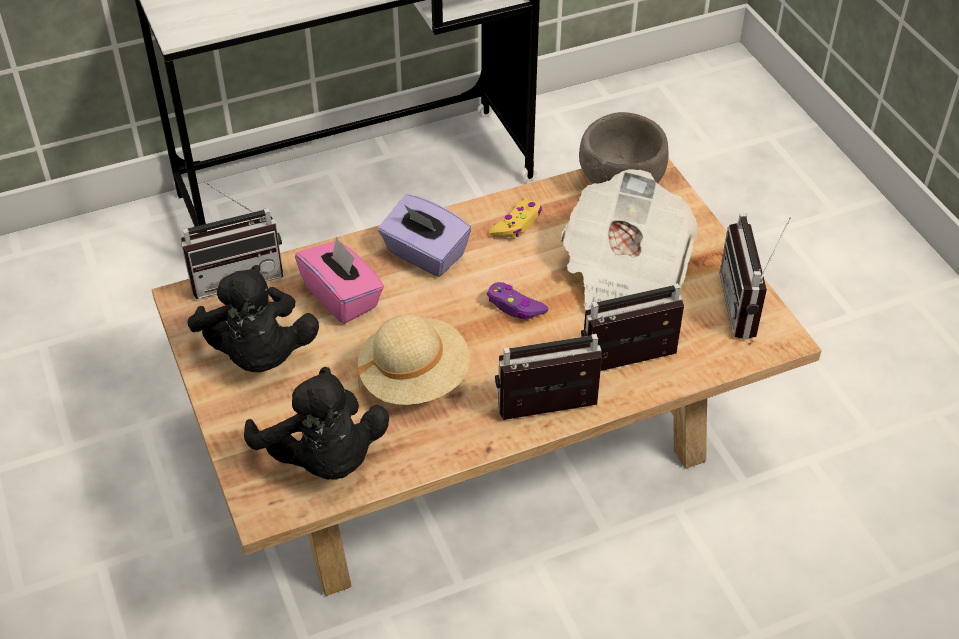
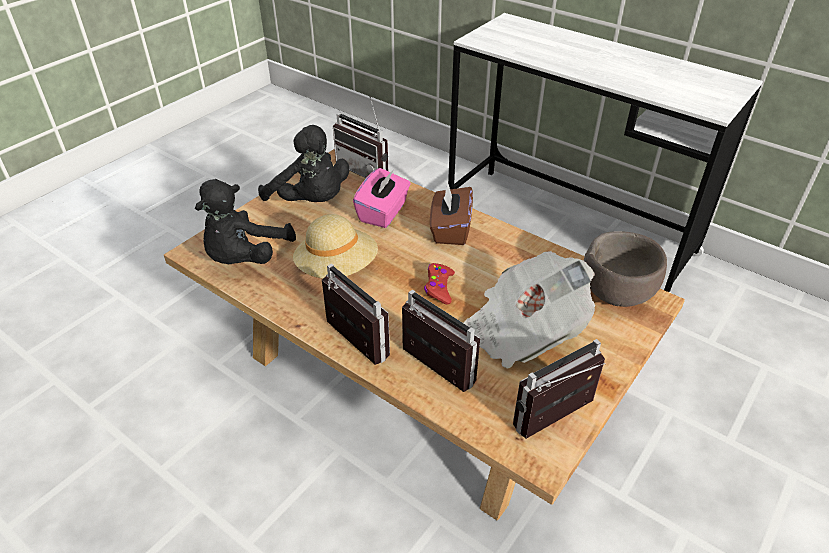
camera: 60 degrees right, 5 degrees down
(258, 355) = (311, 201): black plush toy -> black plush toy turned 90 degrees counterclockwise
(424, 255) = (450, 230): purple tissue box -> brown tissue box
(515, 307) = (439, 287): purple game controller -> red game controller
(517, 225) = (519, 258): yellow game controller -> none

